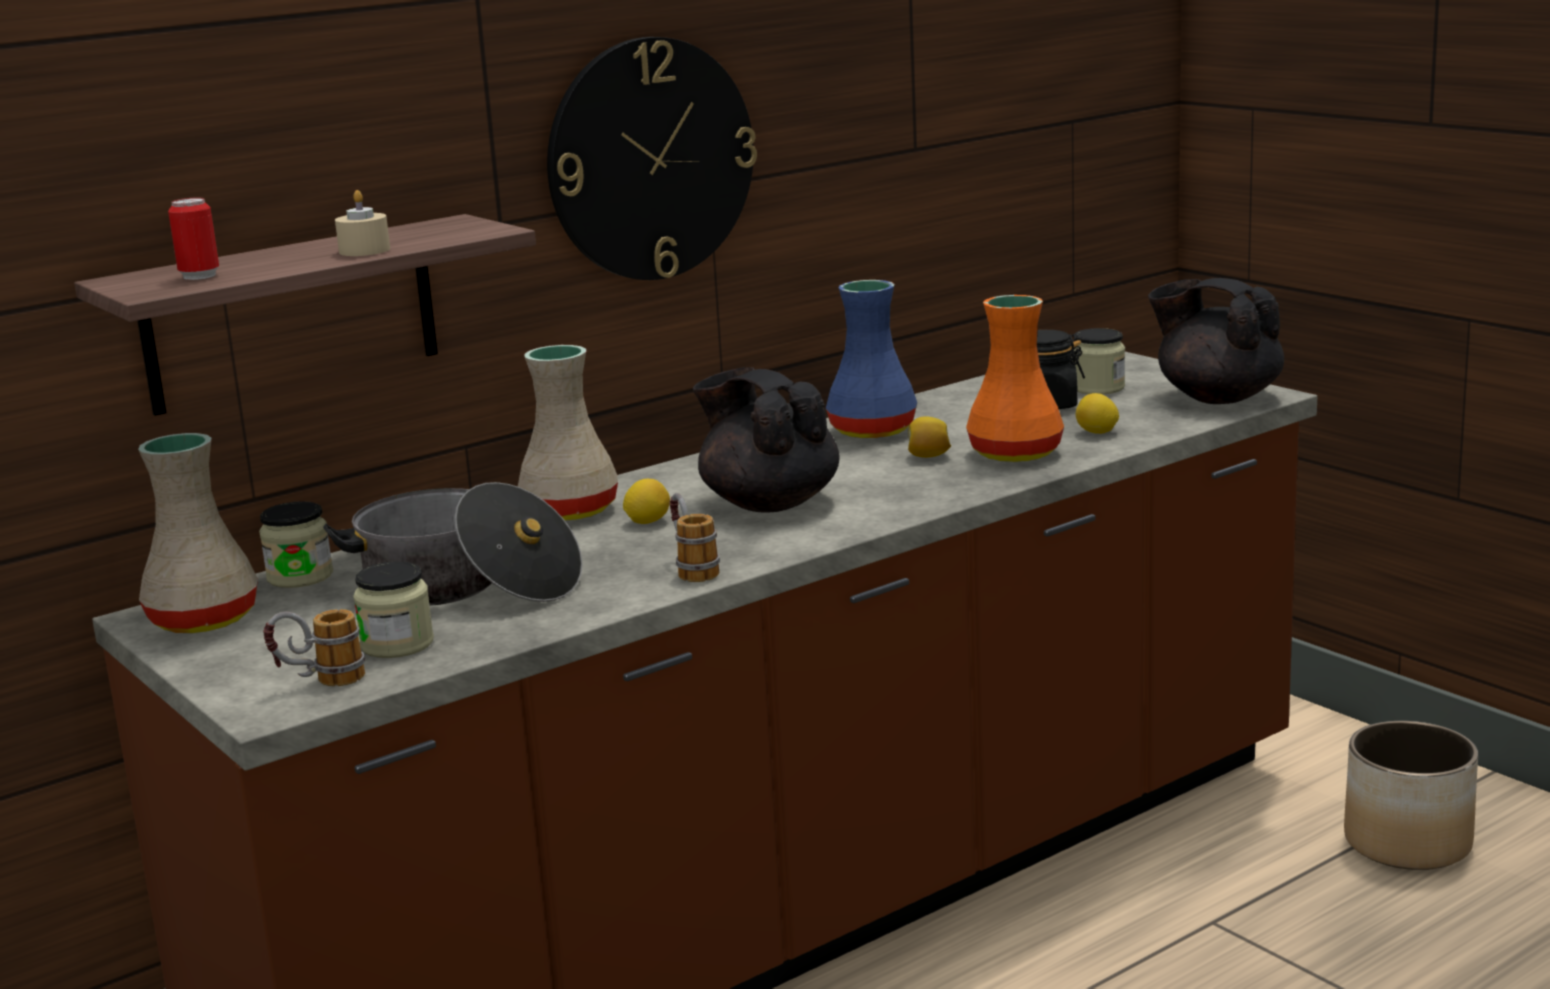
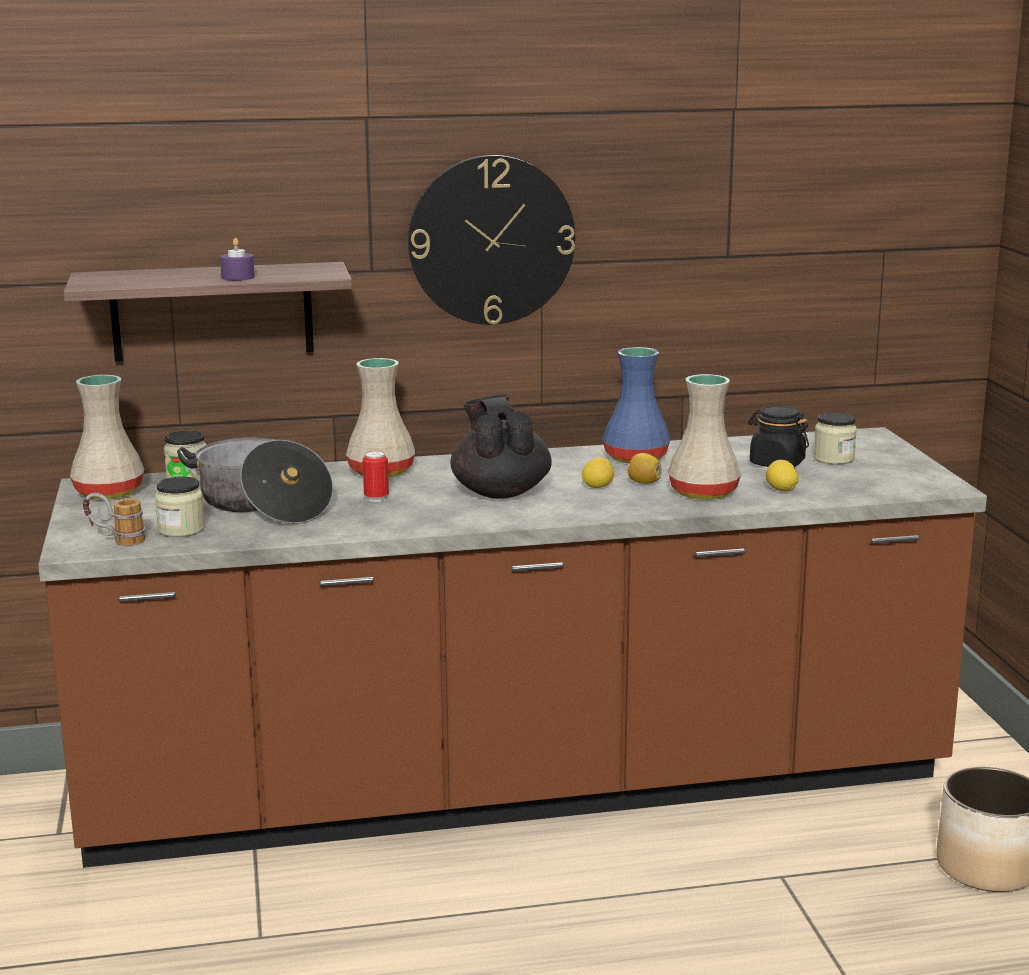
camera: 25 degrees right, 0 degrees up
(199, 276) = (129, 279): can -> can (376, 498)
(364, 250) = (238, 277): beige candle -> purple candle
(647, 522) = (414, 488): lemon -> lemon (597, 487)
(691, 568) = (395, 522): mug -> none
(1016, 454) = (703, 493): orange vase -> beige vase
(1217, 397) = (907, 482): black teapot -> none

